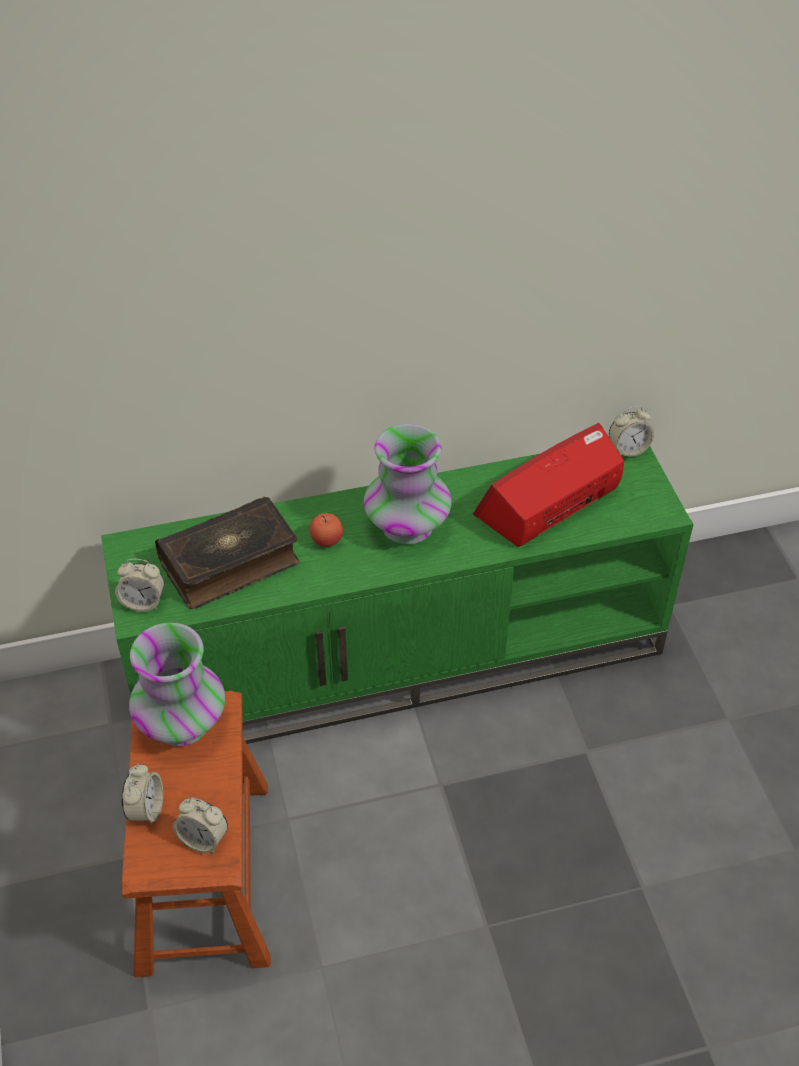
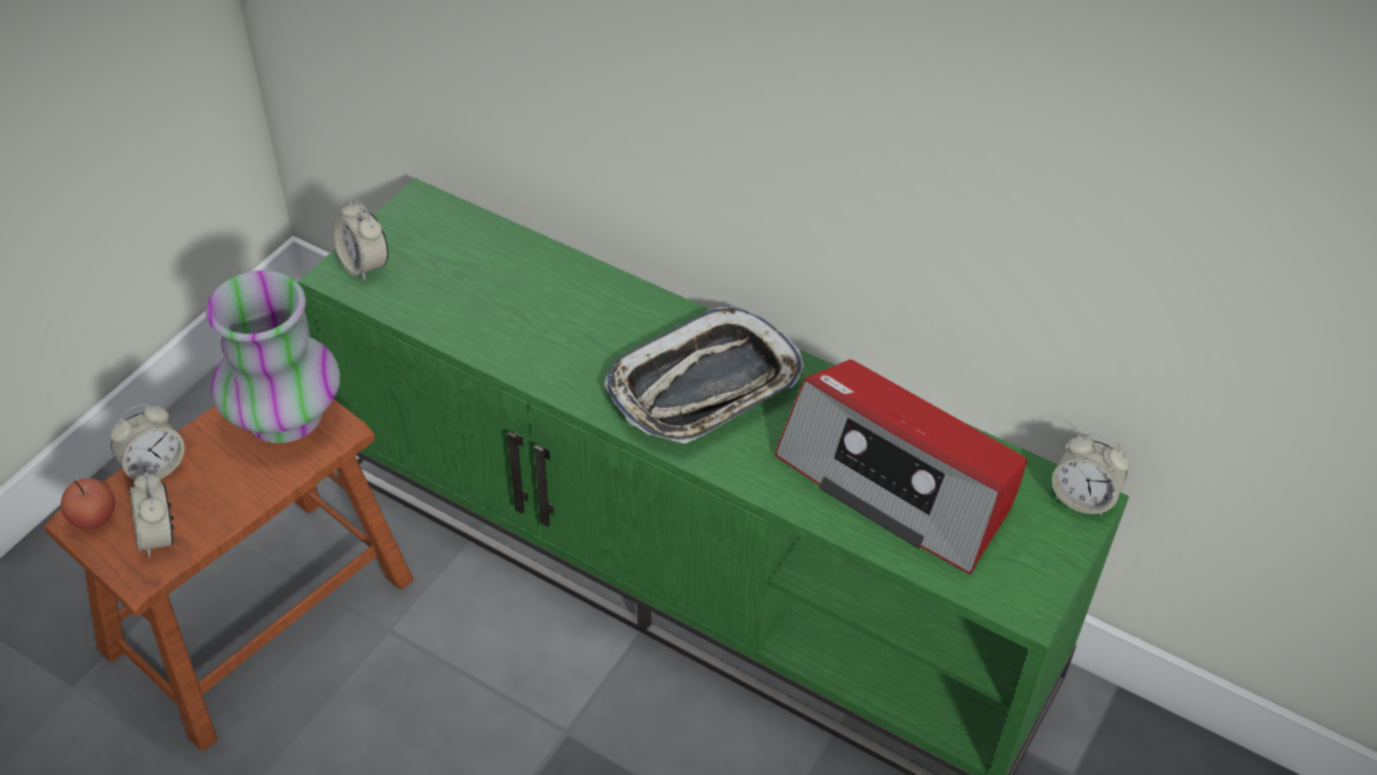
camera: 45 degrees right, 0 degrees up
(230, 563) = (486, 289): book -> none
(326, 540) = (605, 337): apple -> apple (94, 517)
(407, 526) = (705, 387): vase -> tray
(549, 502) = (899, 483): radio -> radio turned 150 degrees counterclockwise

